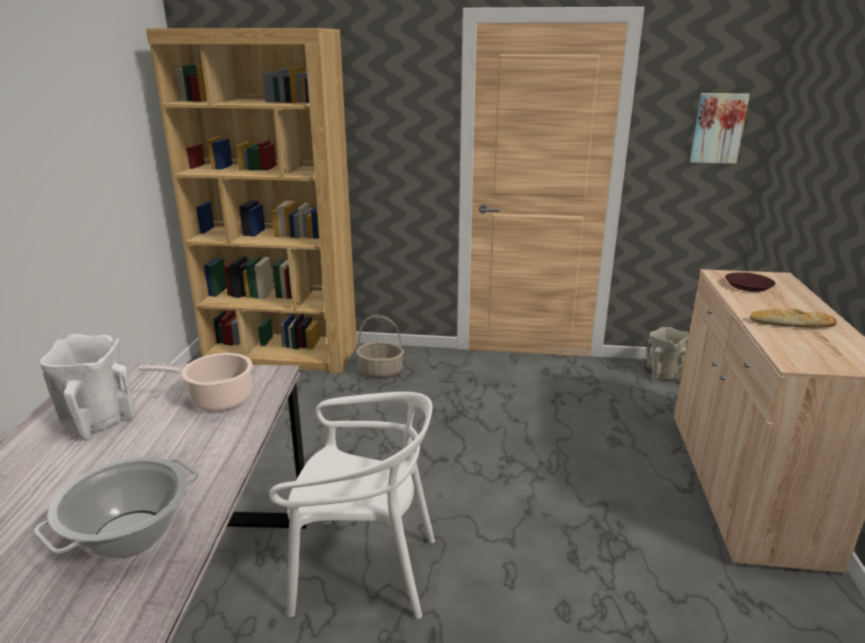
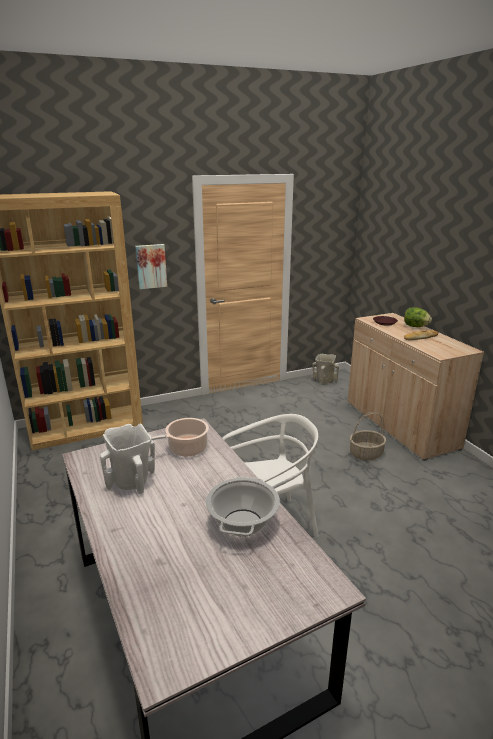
camera: 30 degrees left, 0 degrees up
(381, 371) = (168, 420): basket -> basket (366, 453)
(718, 128) = (333, 239): picture -> picture (151, 266)
(806, 303) = (415, 326): none -> lettuce

